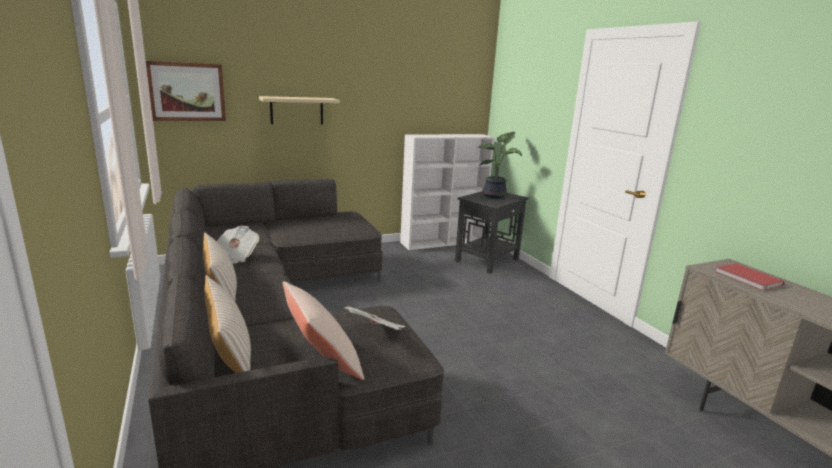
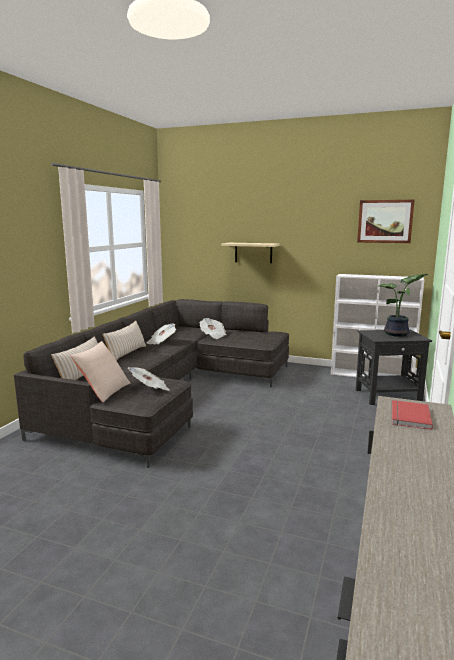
camera: 45 degrees right, 5 degrees down
(187, 92) = (187, 240): picture -> picture (385, 221)
(286, 232) = (213, 335): none -> newspaper

